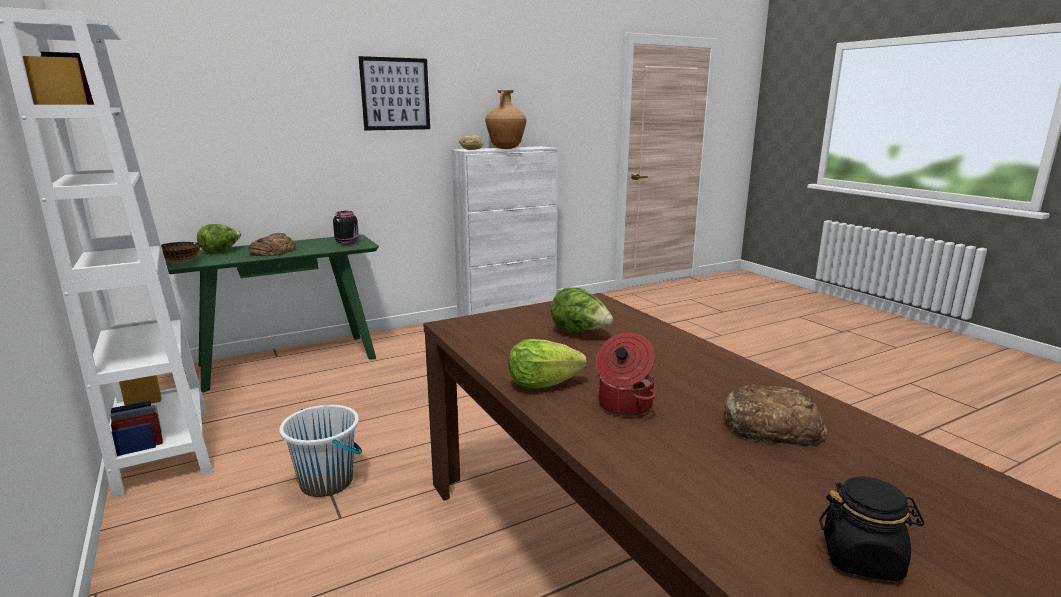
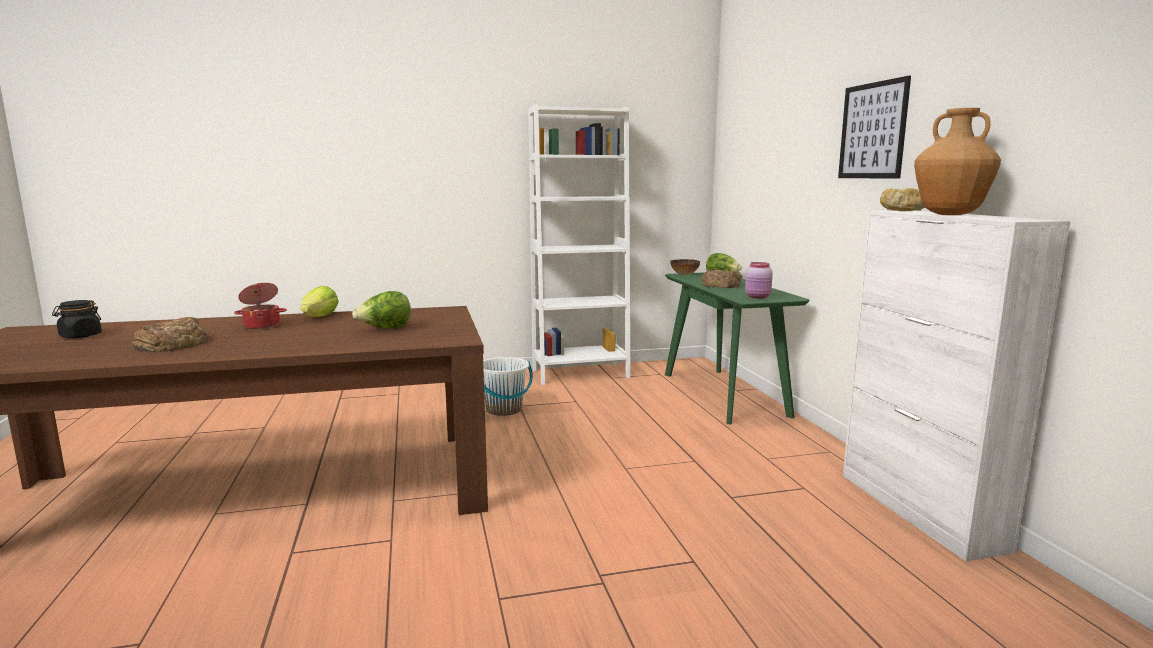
camera: 105 degrees right, 5 degrees down
(348, 243) = (758, 297): black jar -> pink jar

